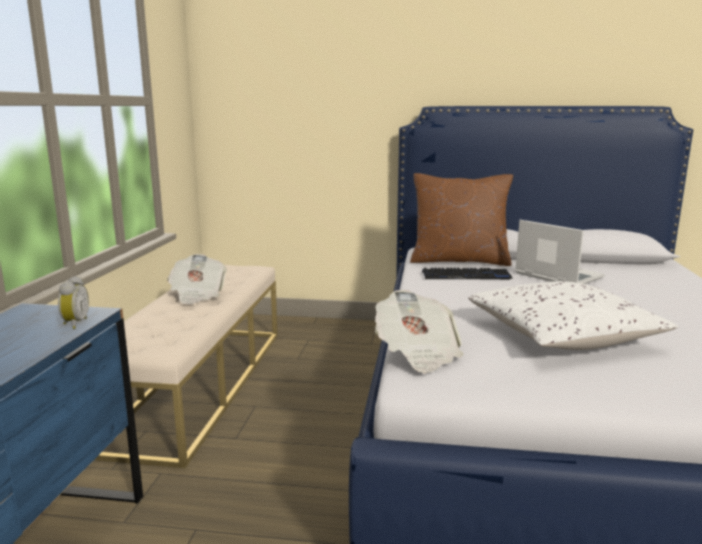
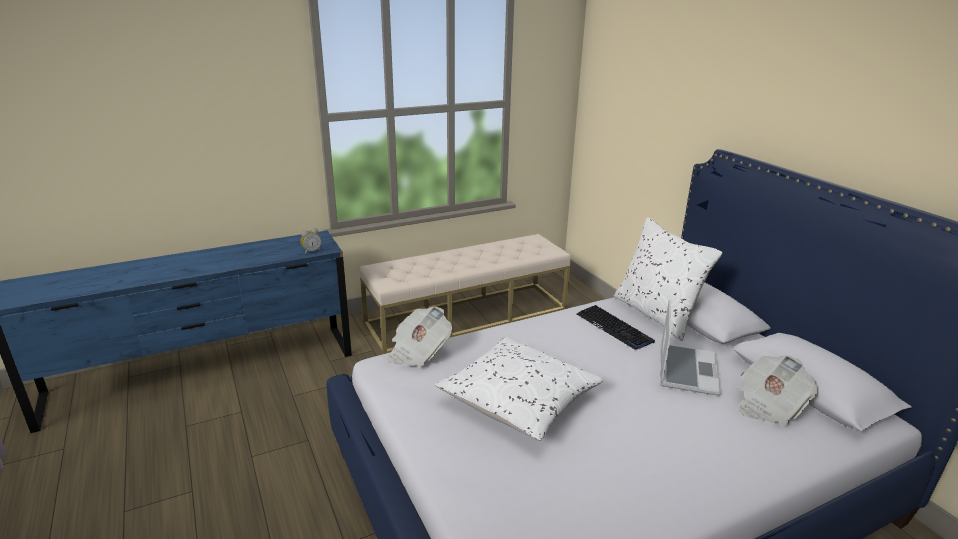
camera: 55 degrees right, 10 degrees up
(197, 294) = (476, 255): newspaper -> newspaper (768, 405)
(459, 260) = (657, 314): brown pillow -> white pillow

